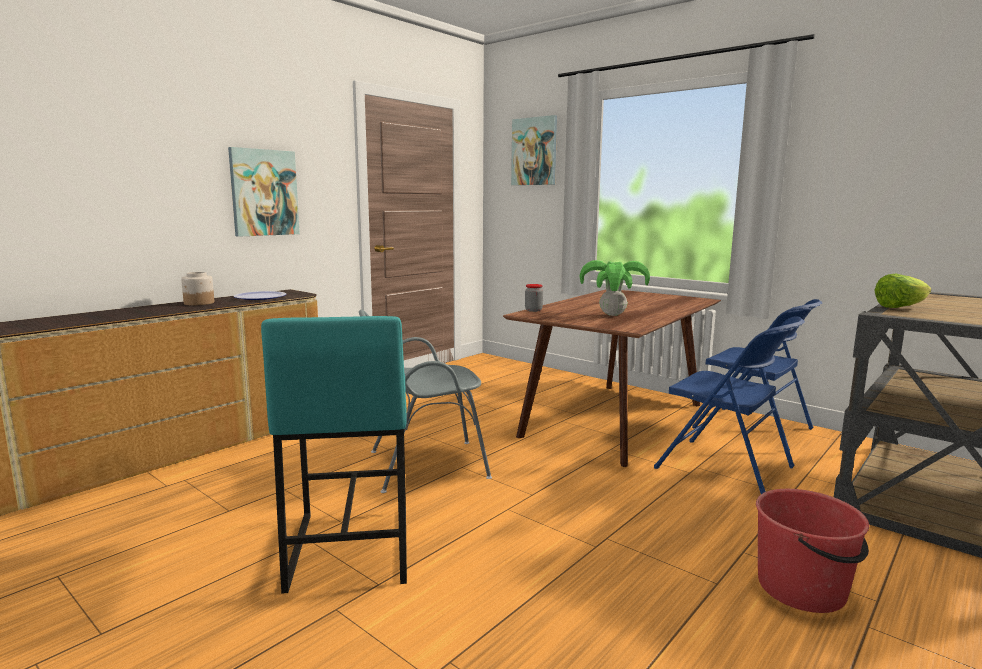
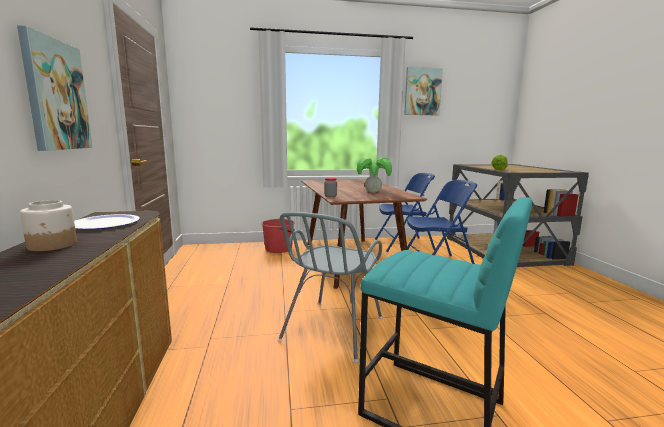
camera: 50 degrees left, 0 degrees up
(534, 151) = (224, 83): picture -> picture (422, 92)
(802, 588) = (556, 299): red bucket -> red bucket (279, 249)

